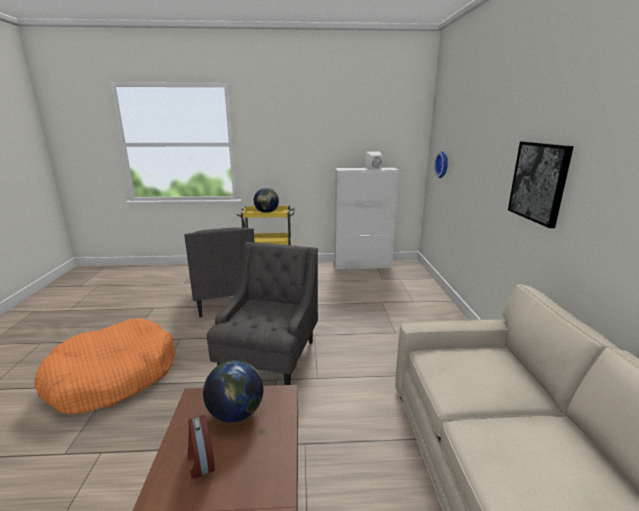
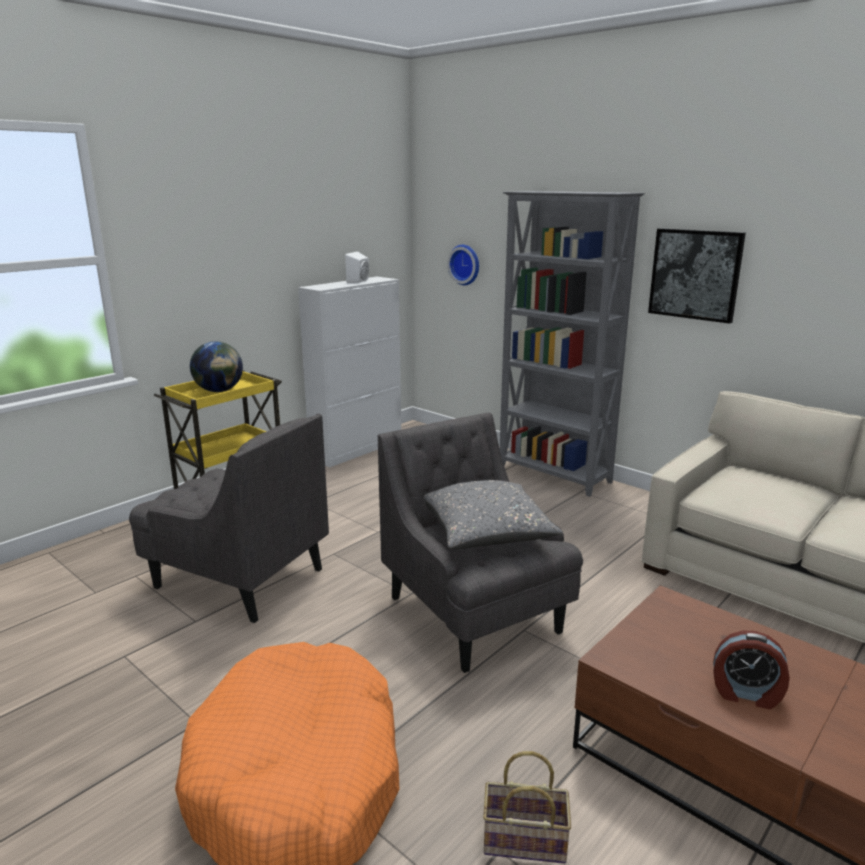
camera: 45 degrees left, 0 degrees up
(111, 457) = (522, 841): none -> basket
(236, 413) = (676, 641): globe -> none
(263, 313) = (487, 534): none -> grey pillow
(444, 316) = (554, 475): none -> grey bookcase

